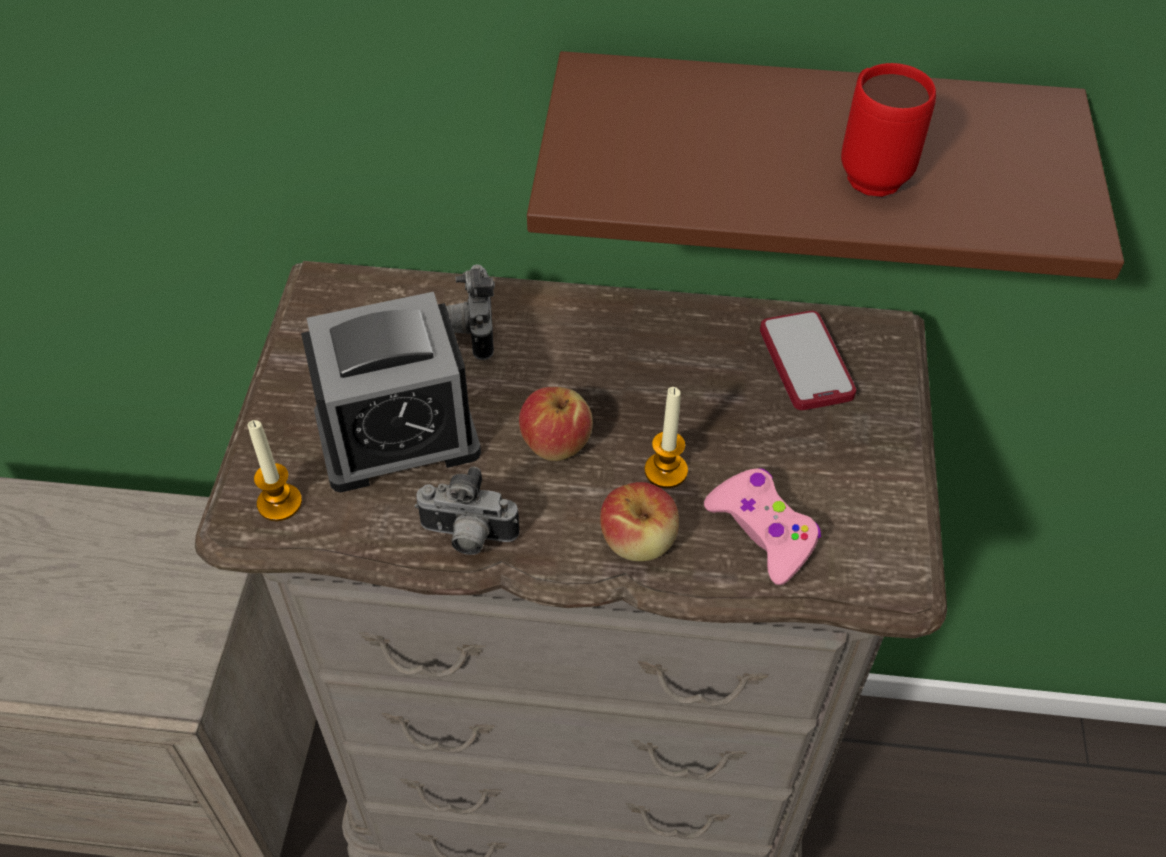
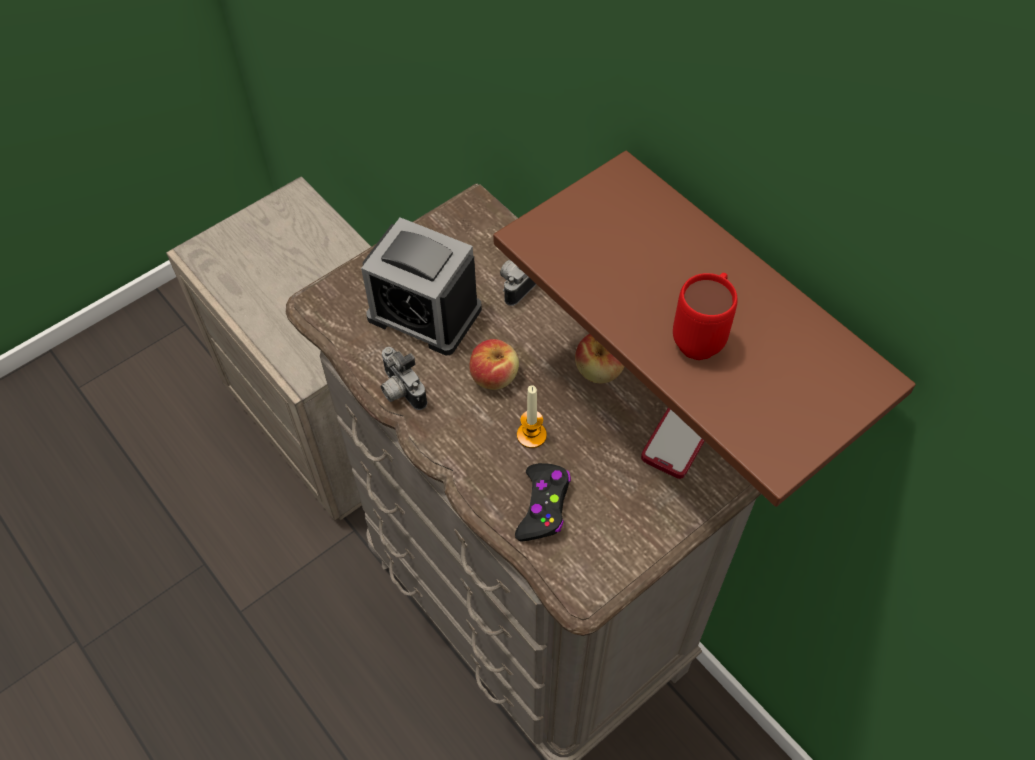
camera: 45 degrees right, 5 degrees up
(279, 503) = (338, 306): candle -> none
(638, 540) = (476, 459): apple -> apple (599, 370)
(763, 531) = (543, 506): pink game controller -> black game controller

